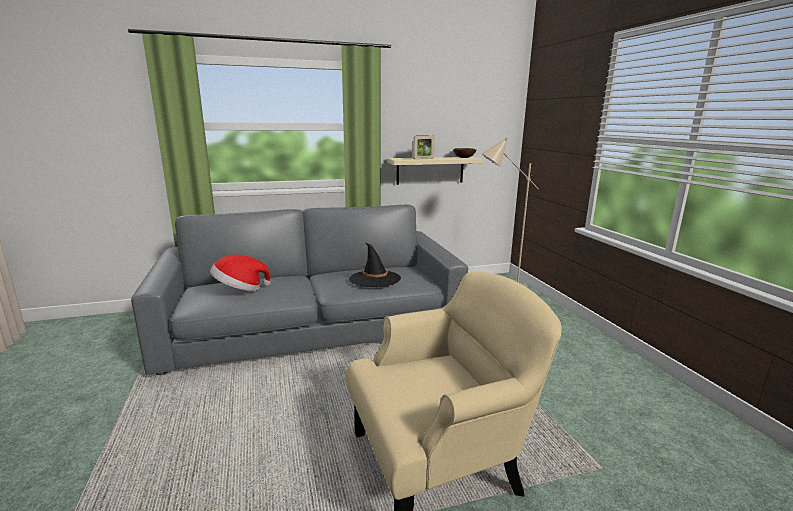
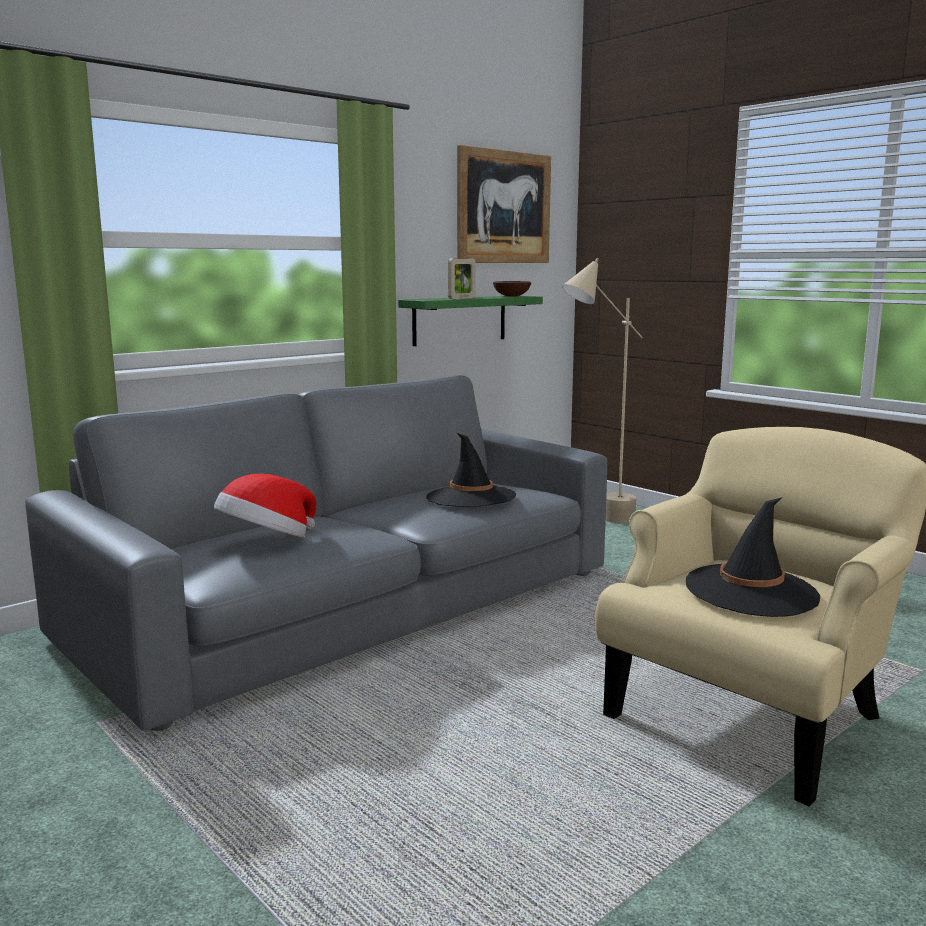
camera: 25 degrees left, 5 degrees down
(421, 389) = (751, 591): none -> black hat
(430, 170) = (460, 320): beige shelf -> green shelf
(466, 103) = (504, 207): none -> picture

